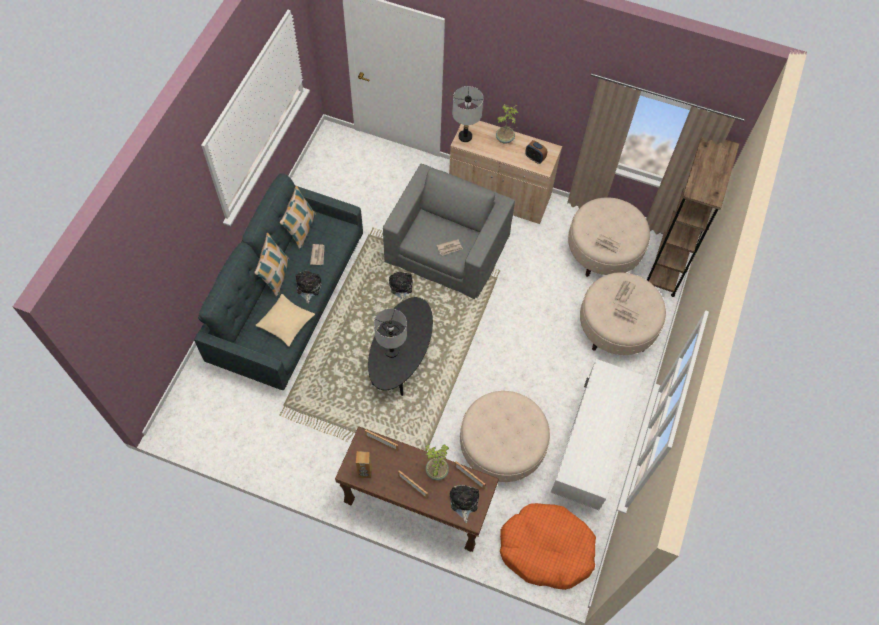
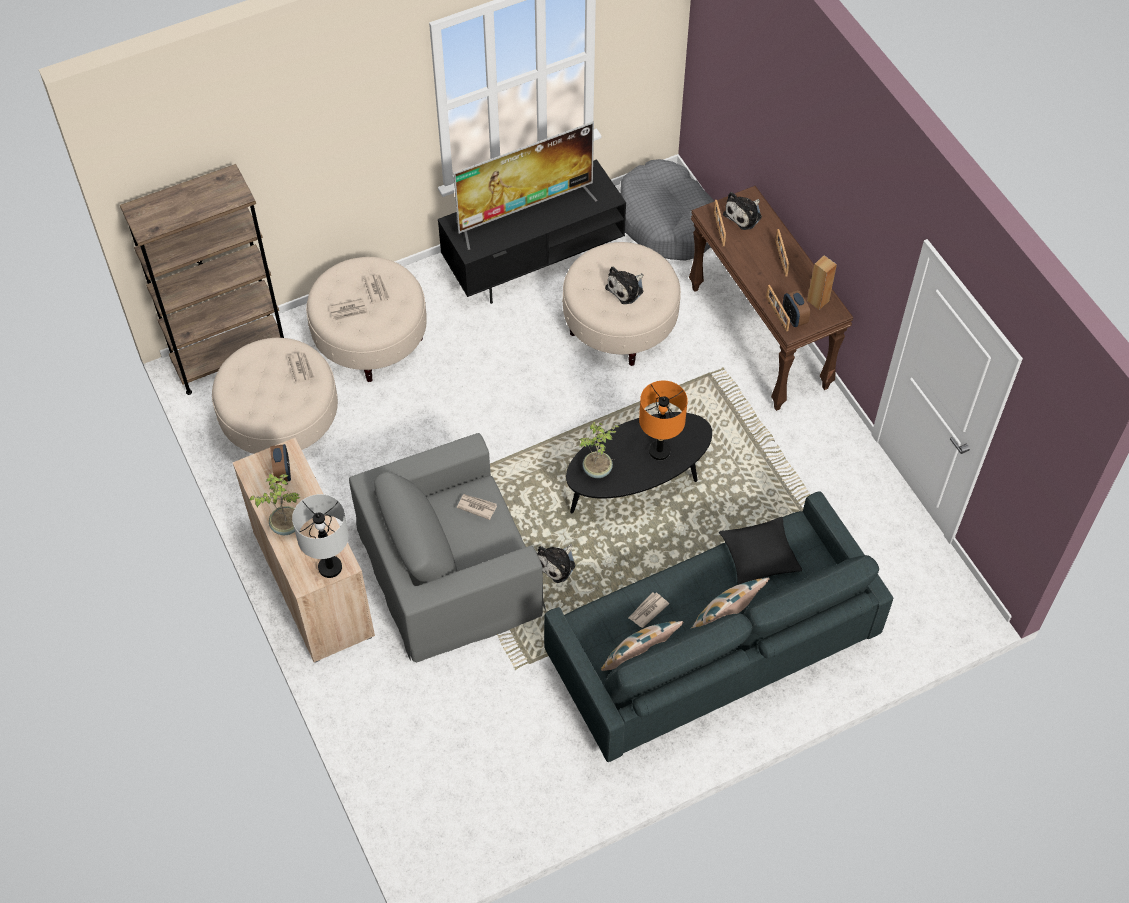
camera: 135 degrees left, 5 degrees down
(286, 323) = (759, 556): beige pillow -> black pillow
(308, 287) = (696, 578): plush toy -> plush toy (626, 289)
(369, 448) = (794, 318): none -> alarm clock
(391, 351) = (659, 451): grey table lamp -> orange table lamp
(436, 471) = (746, 254): potted plant -> potted plant (598, 470)
(546, 549) = (668, 222): orange dog bed -> grey dog bed
(590, 448) = (534, 262): white tv stand -> black tv stand
(603, 421) = (525, 212): none -> television

